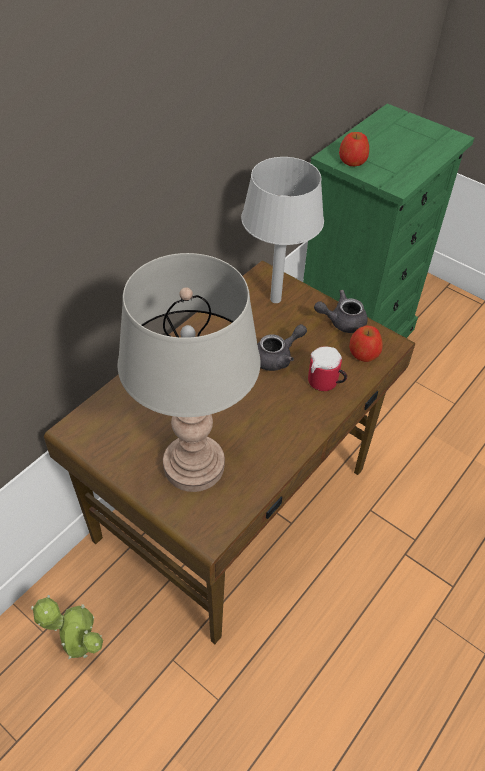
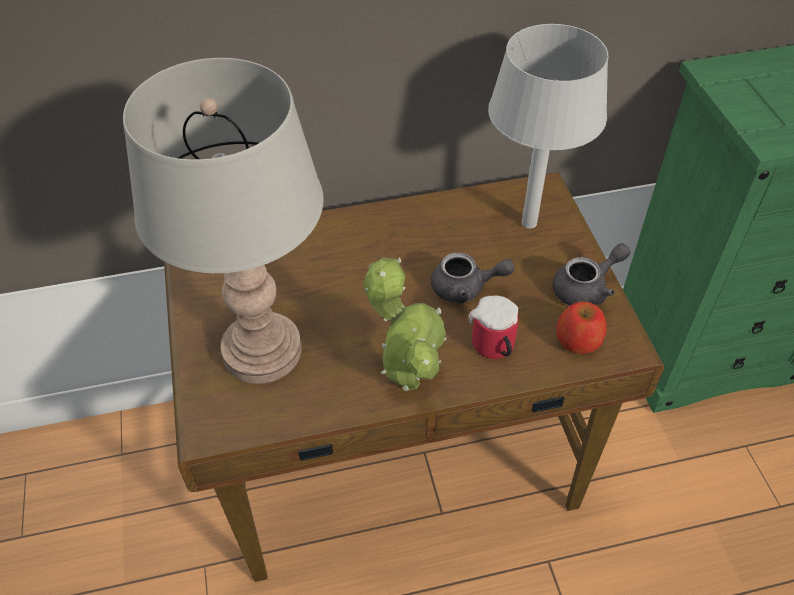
camera: 40 degrees right, 0 degrees up
(79, 647) = (138, 490): potted plant -> potted plant (406, 378)
(341, 322) = (586, 289): grey teapot -> grey teapot turned 120 degrees clockwise
(352, 160) = (737, 86): apple -> none

